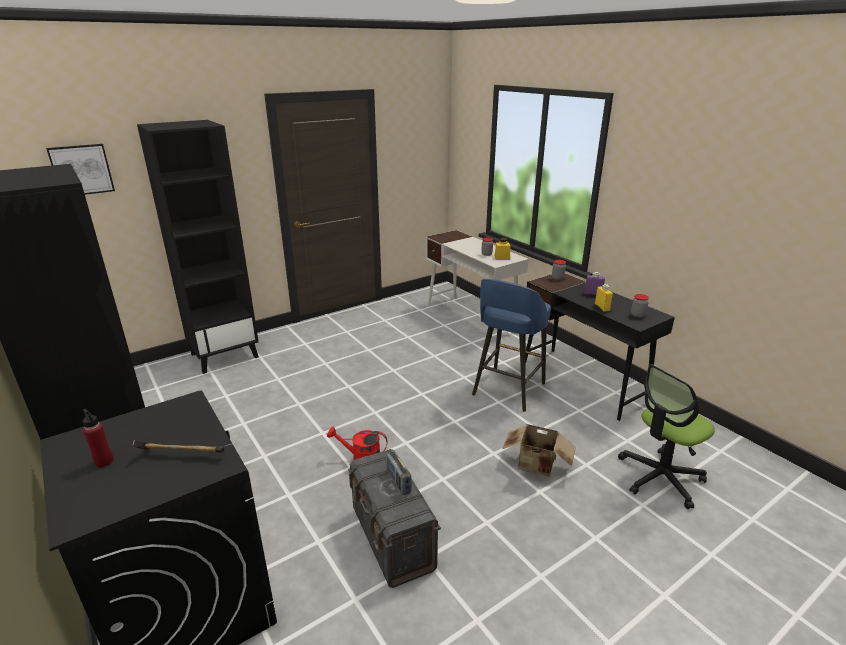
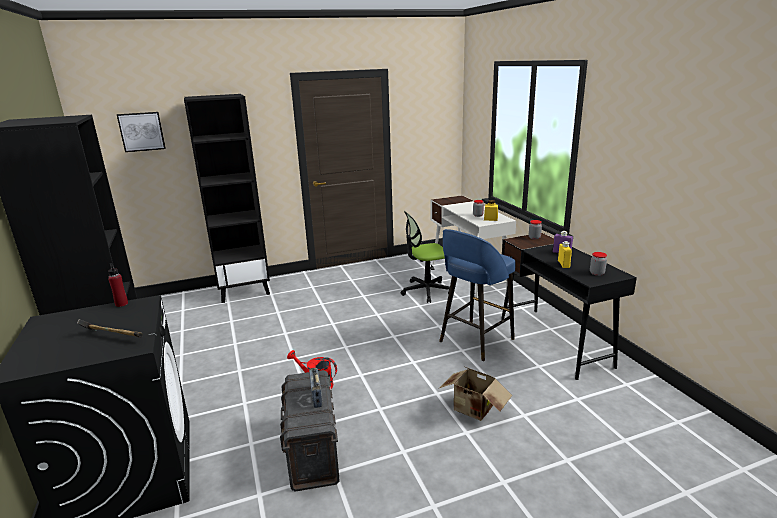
camera: 15 degrees right, 5 degrees down
(104, 461) = (60, 335): red bottle -> red bottle (121, 304)
(660, 477) = (597, 437): office chair -> office chair (426, 291)

